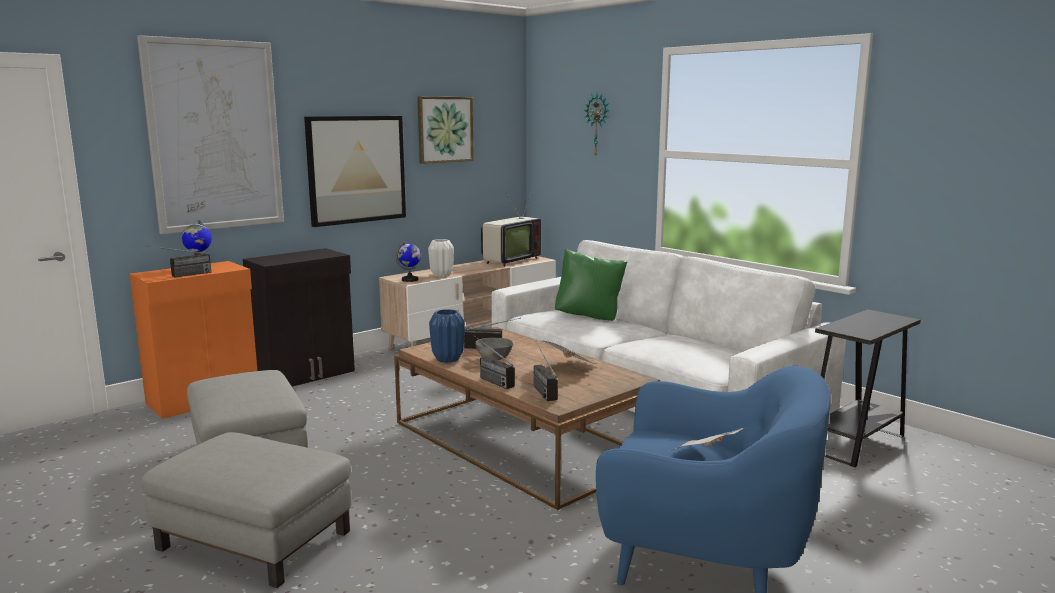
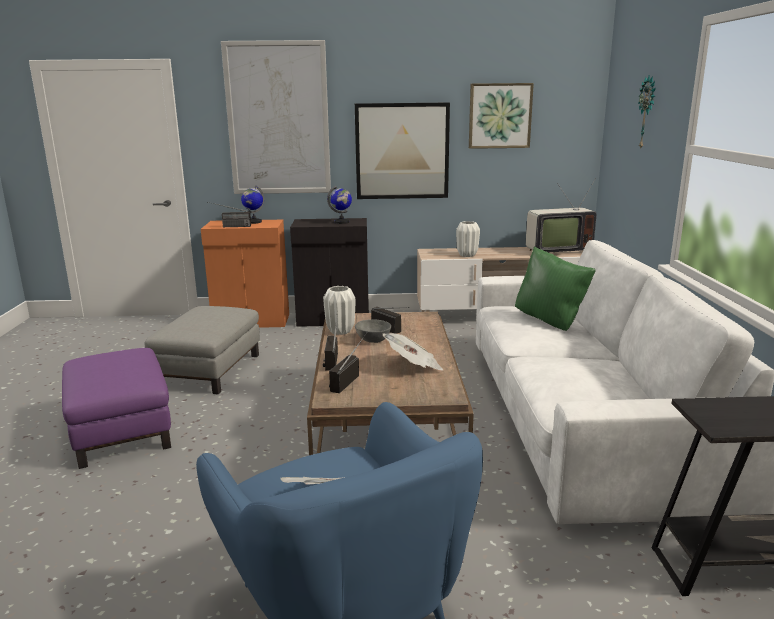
camera: 40 degrees right, 5 degrees up
(253, 540) = (120, 430): grey ottoman -> purple ottoman
(410, 280) = (434, 255): globe -> globe (341, 222)
(447, 359) = (340, 331): blue vase -> white vase

